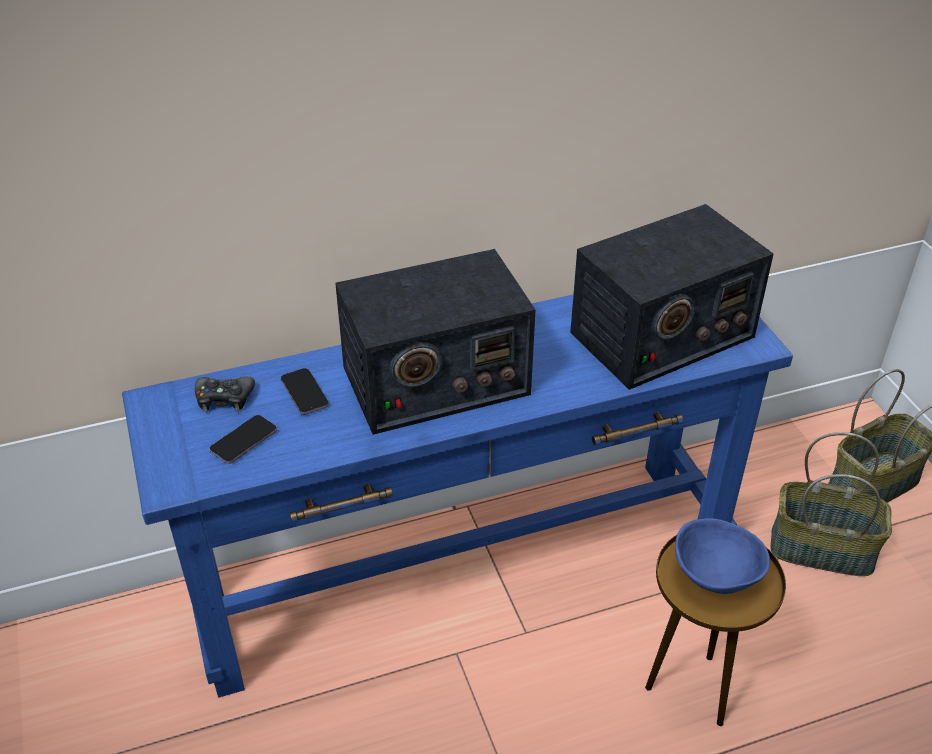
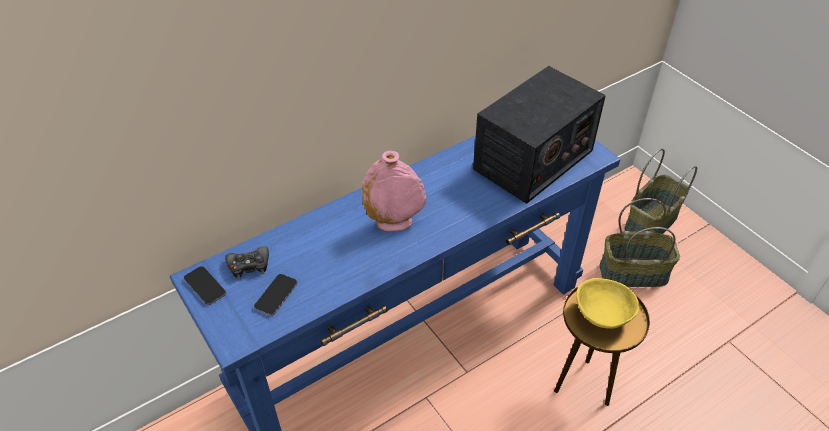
camera: 15 degrees left, 5 degrees up
(304, 393) = (306, 250): phone -> phone (205, 286)
(434, 381) = (394, 223): radio -> pink vase
(715, 575) = (602, 315): blue bowl -> yellow bowl

